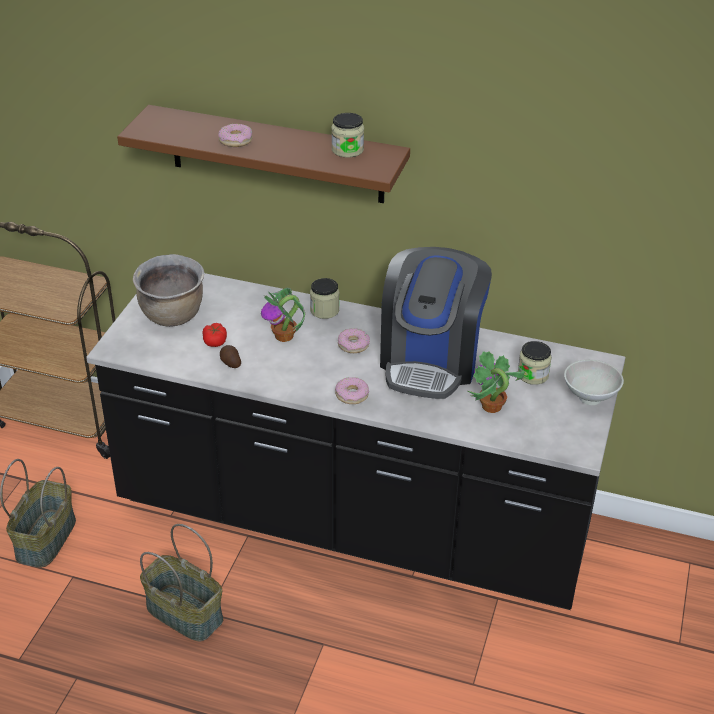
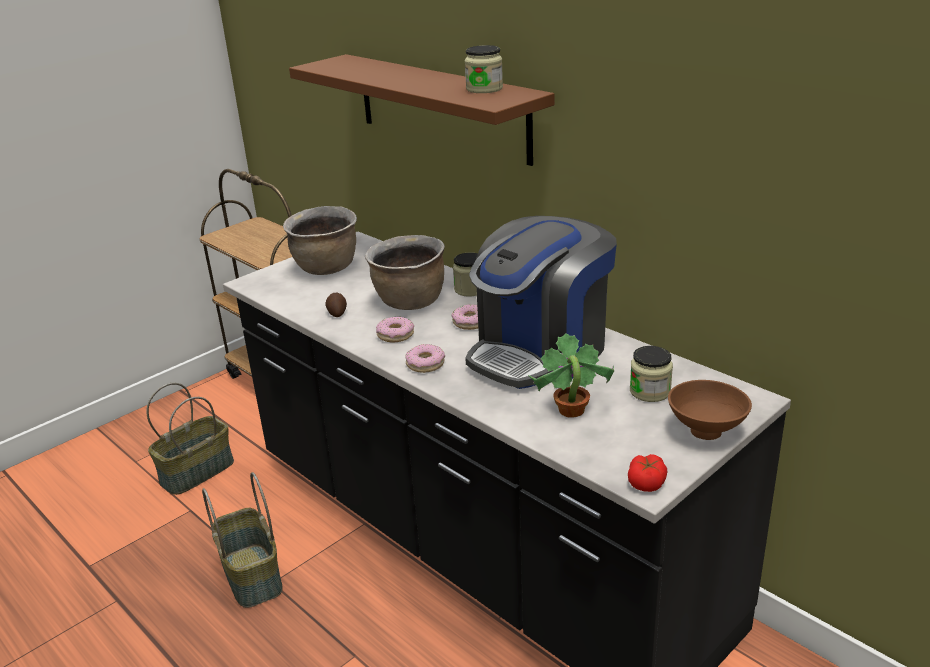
camera: 30 degrees right, 10 degrees down
(215, 341) = (342, 293): tomato -> tomato (647, 482)
(235, 140) = (385, 76): donut -> donut (395, 335)
(284, 336) = (410, 302): potted plant -> brown cooking pot
(588, 397) = (704, 430): white bowl -> brown bowl

